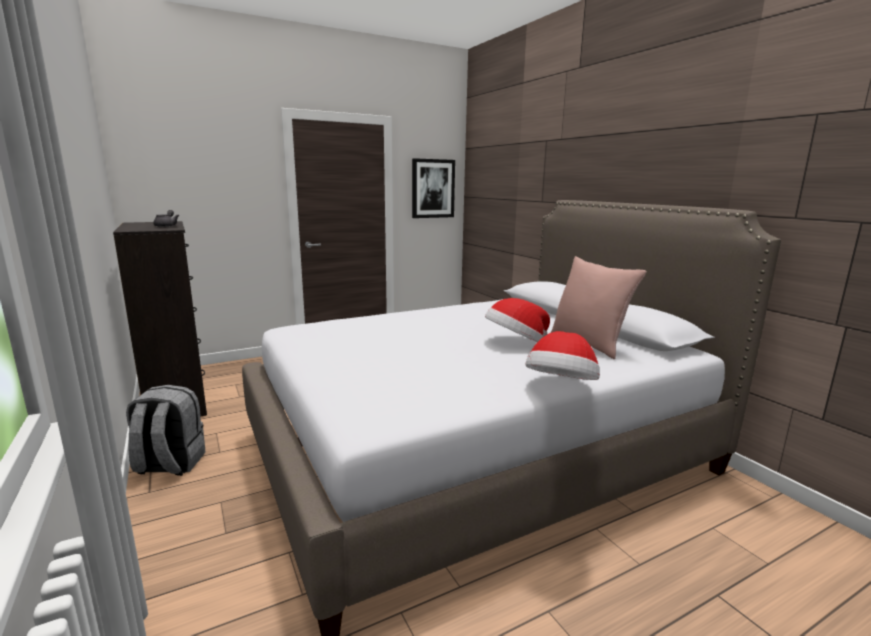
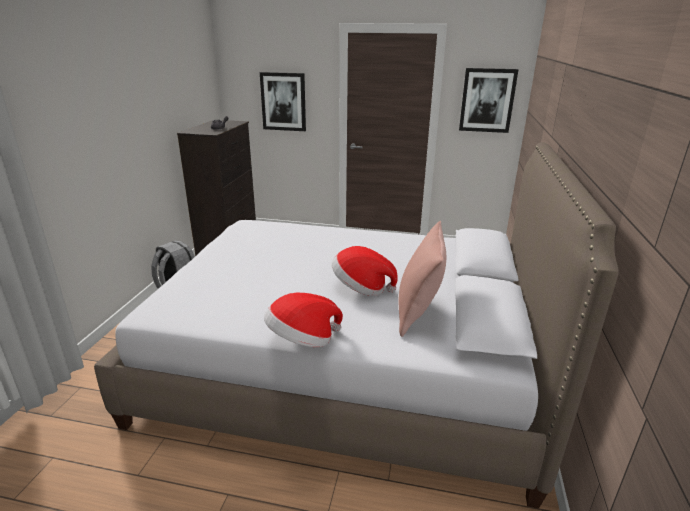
camera: 40 degrees right, 10 degrees up
(213, 198) = (283, 101): none -> picture

